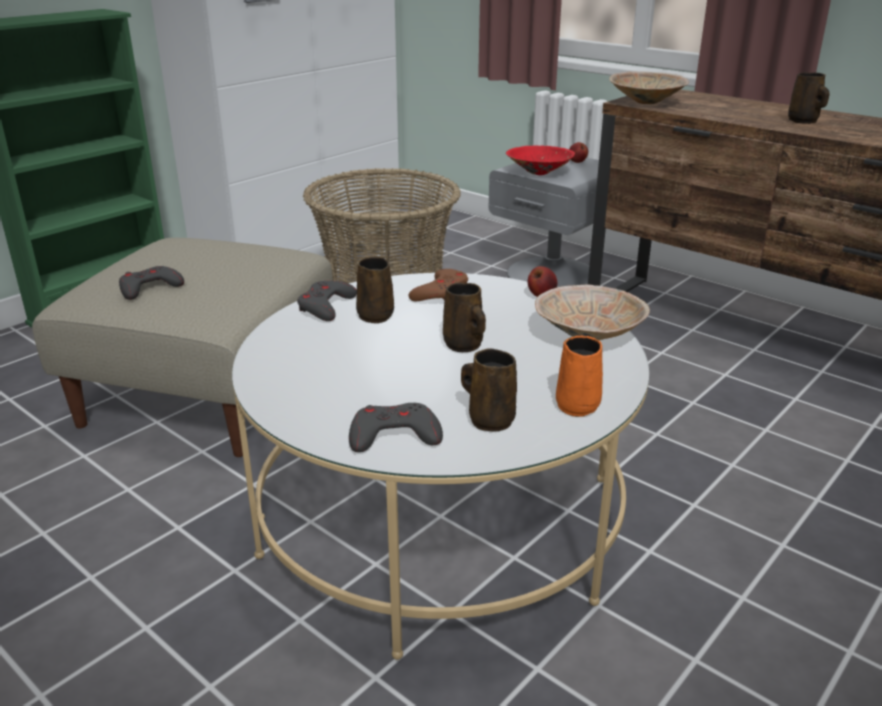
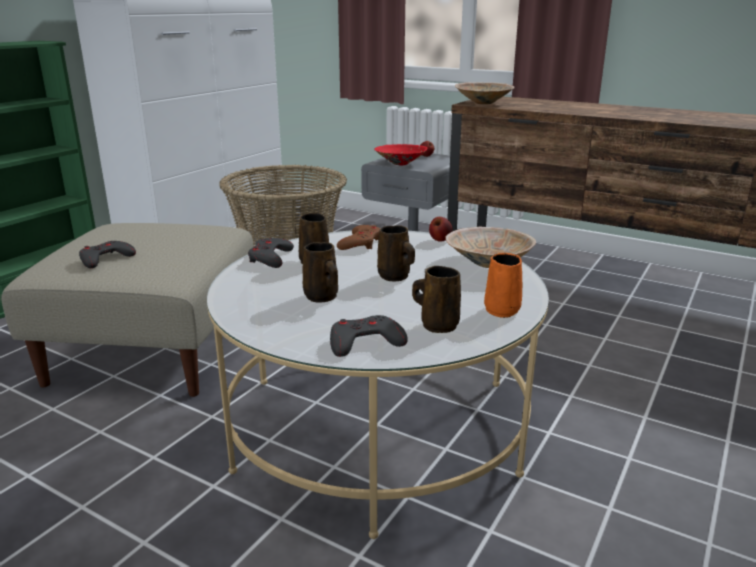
camera: 10 degrees left, 5 degrees down
(804, 121) = (602, 110): brown mug -> brown mug (322, 297)

